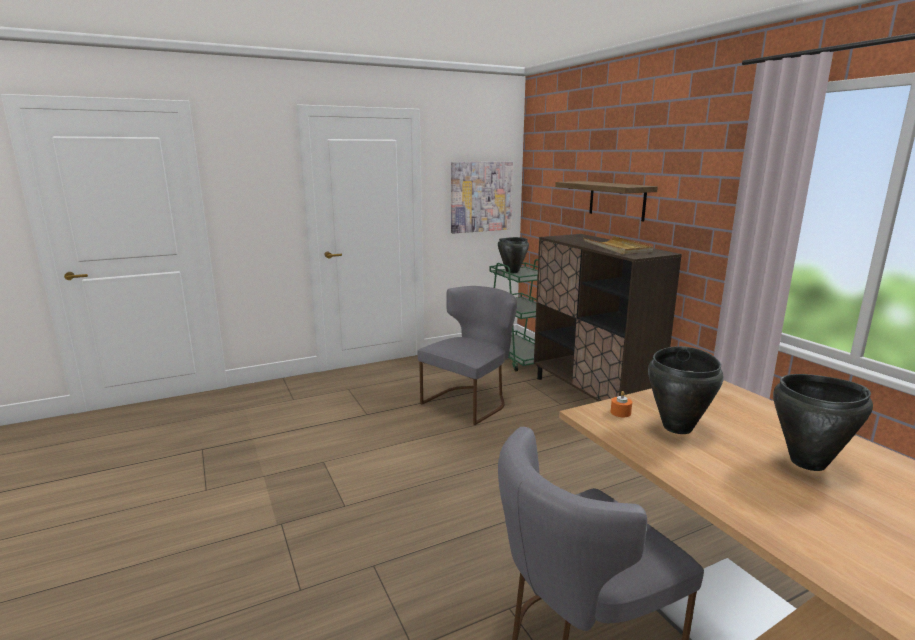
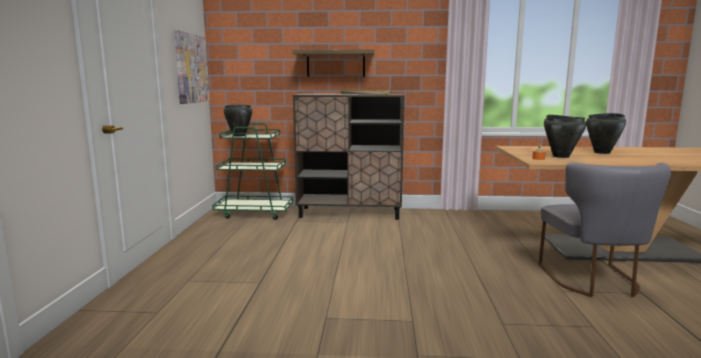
camera: 60 degrees left, 5 degrees down
(470, 401) = (301, 242): grey chair -> none

